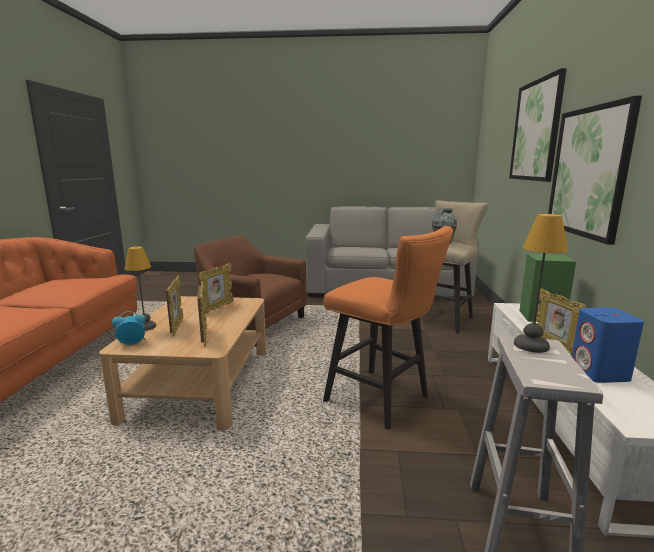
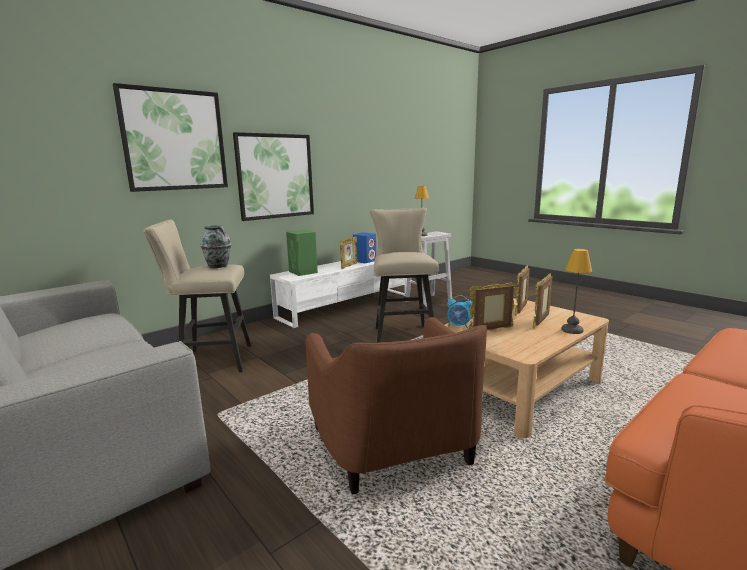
camera: 135 degrees left, 0 degrees up
(132, 343) = (582, 319): alarm clock -> alarm clock (459, 326)
(383, 401) = (402, 334): orange stool -> beige stool

